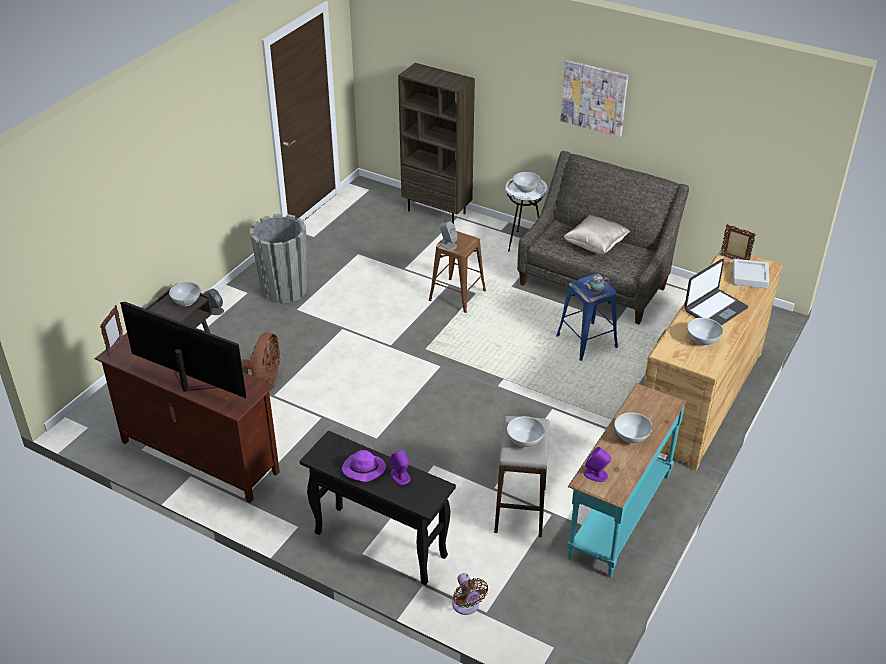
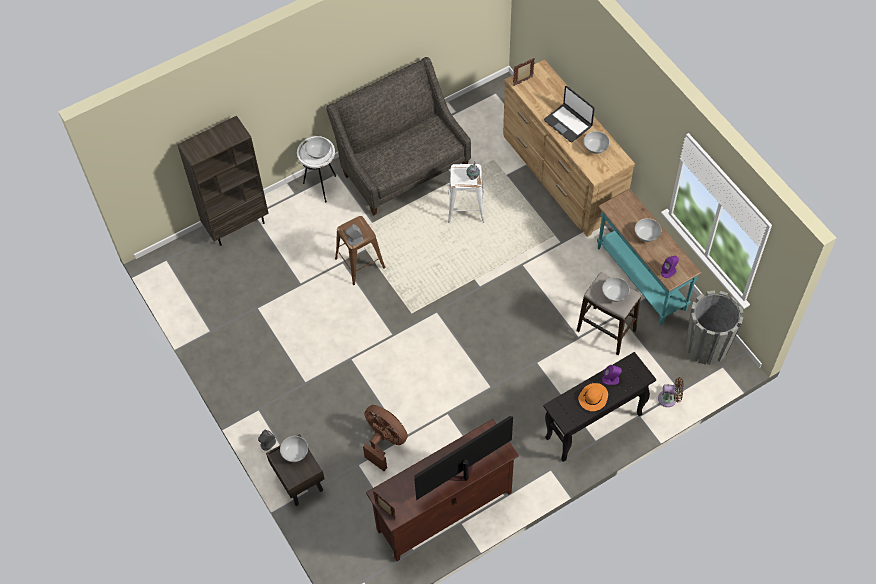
camera: 60 degrees left, 20 degrees up
(284, 289) = (272, 381): grey planter -> grey planter (706, 346)
(363, 469) = (593, 398): purple hat -> orange hat
(587, 341) = (466, 207): blue stool -> white stool
(594, 97) = (338, 56): picture -> none
(595, 245) = (405, 146): beige pillow -> none
(715, 309) = (568, 123): laptop -> laptop turned 150 degrees clockwise
(750, 277) = (546, 84): grey tray -> none

